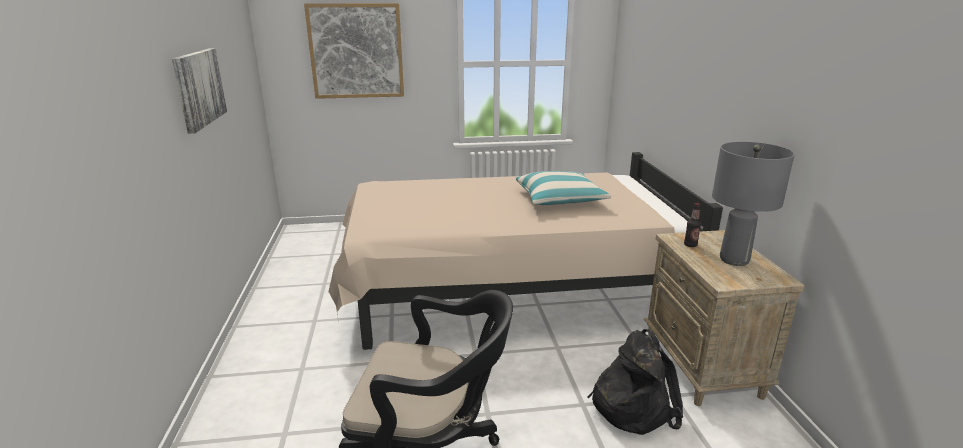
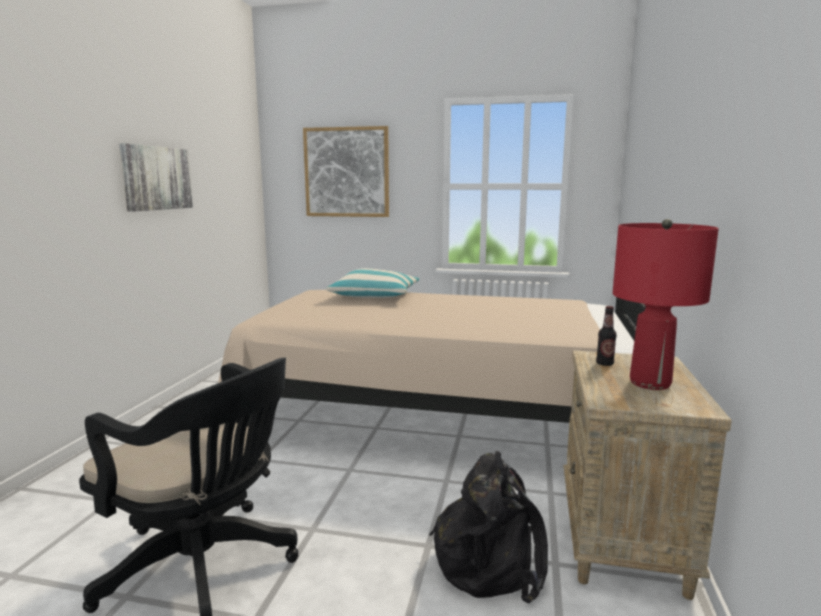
camera: 20 degrees right, 10 degrees down
(559, 199) = (492, 314): pillow -> pillow (375, 296)
(733, 260) = (649, 383): grey table lamp -> red table lamp

